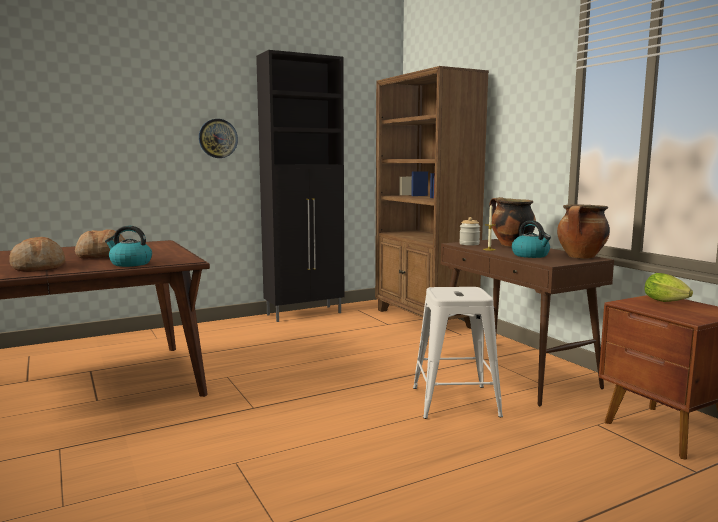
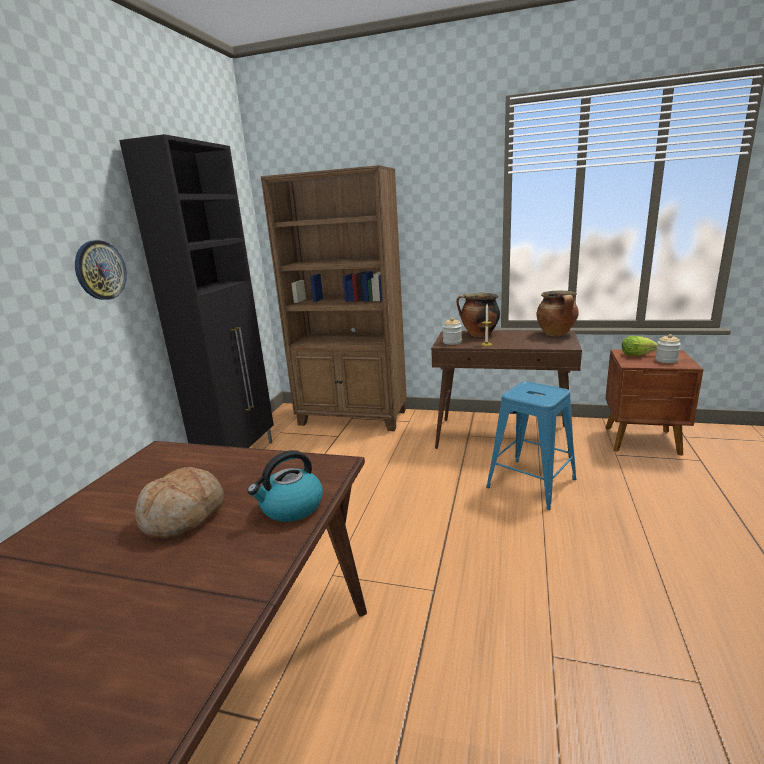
camera: 45 degrees left, 10 degrees up
(39, 267) = (183, 598): bread -> none
(454, 401) = (530, 483): white stool -> blue stool
(531, 255) = (530, 342): kettle -> none
(682, 311) = (666, 360): none -> jar

